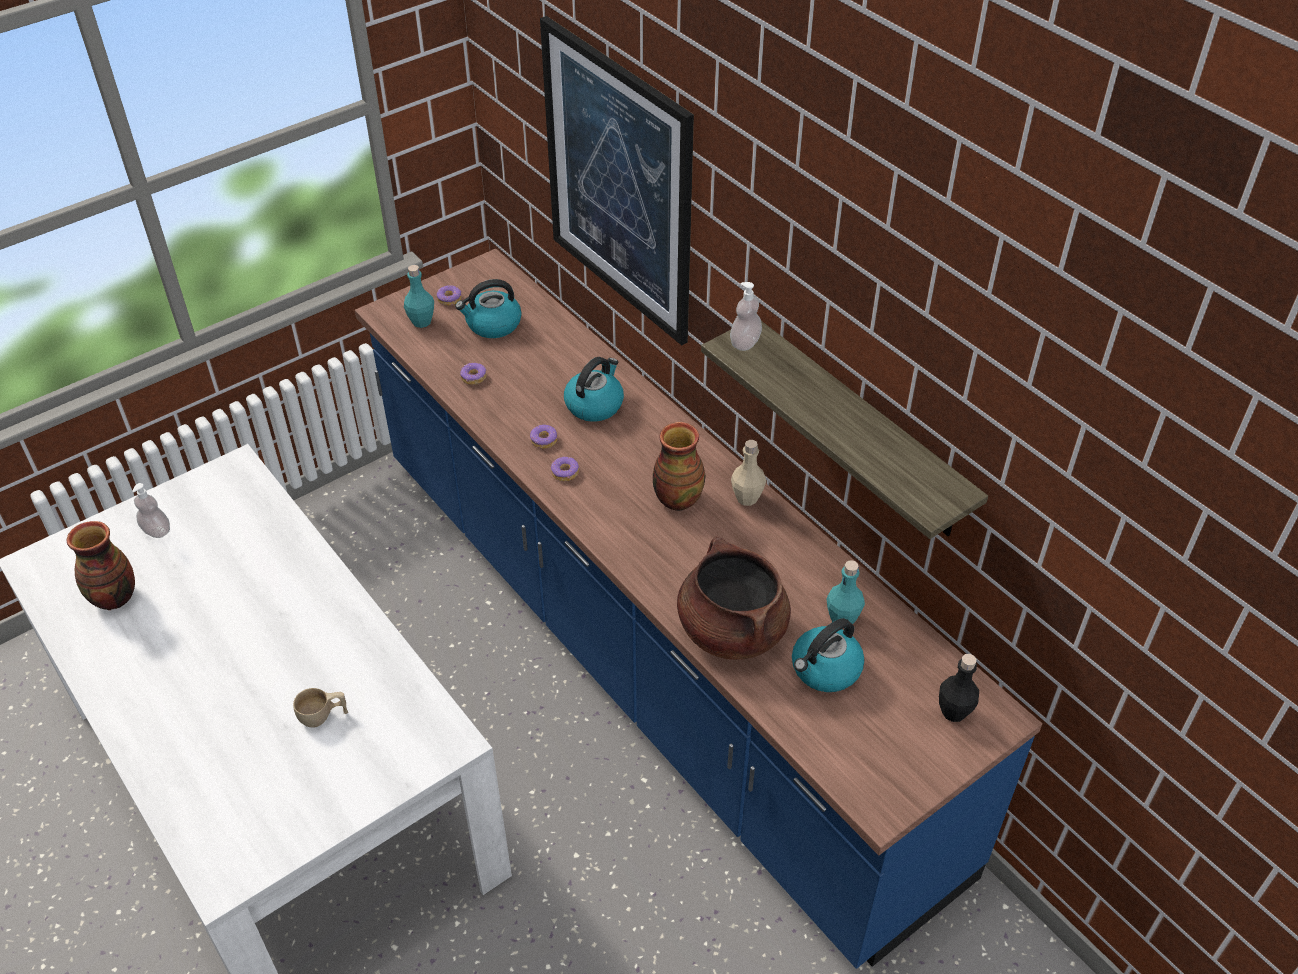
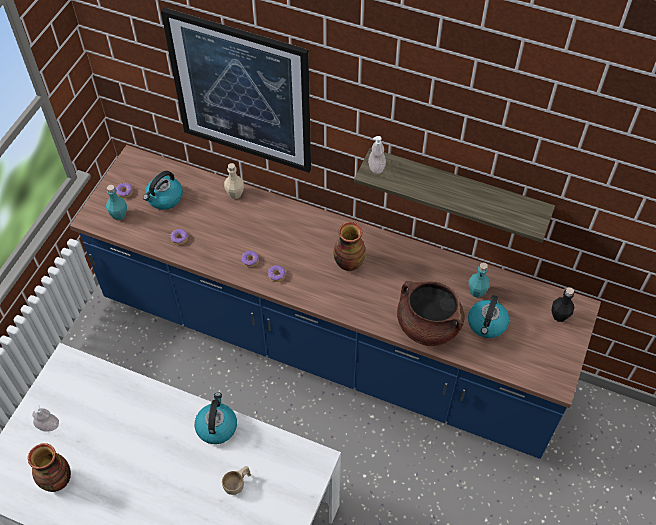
camera: 30 degrees left, 10 degrees up
(594, 404) = (262, 224): kettle -> kettle (216, 426)
(747, 498) = (384, 244): beige bottle -> beige bottle (235, 194)

